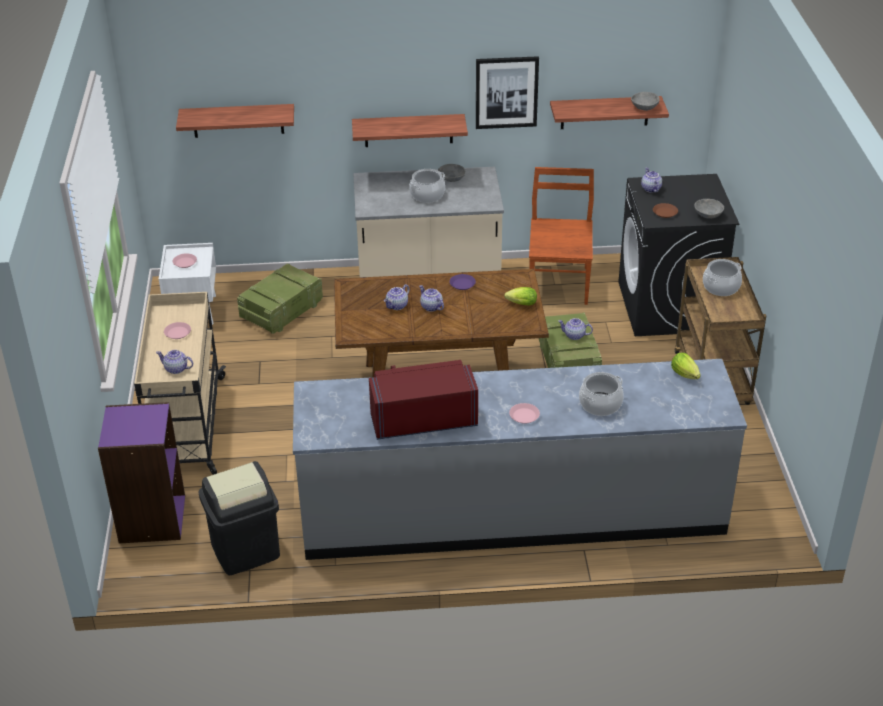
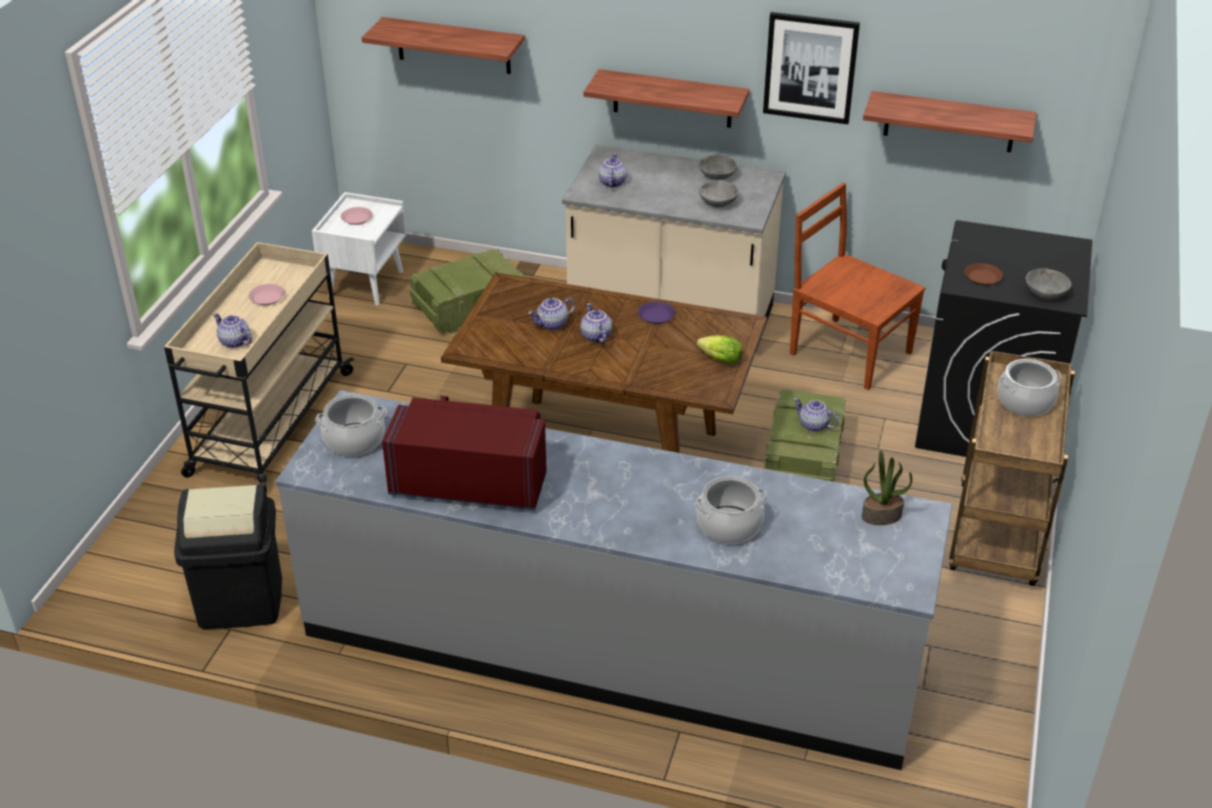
camera: 20 degrees right, 0 degrees up
(151, 519) = (157, 528): purple bookcase -> none
(427, 195) = (672, 190): cooking pot -> cooking pot (354, 440)
(524, 416) = (611, 513): pink plate -> none
(559, 283) = (848, 352): brown chair -> brown chair turned 75 degrees counterclockwise
(644, 107) = (1002, 122): grey bowl -> grey bowl (718, 203)
(650, 189) = (980, 241): teapot -> teapot (611, 182)
(686, 376) = (881, 515): lettuce -> potted plant

